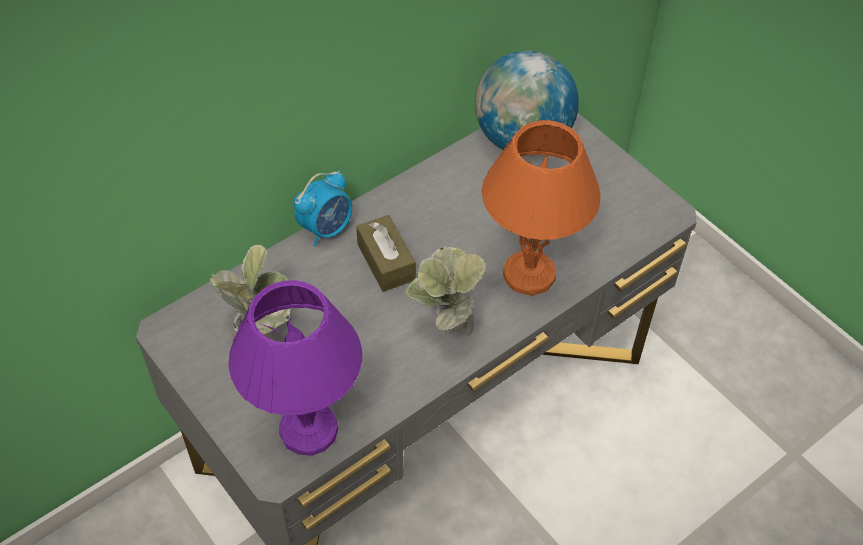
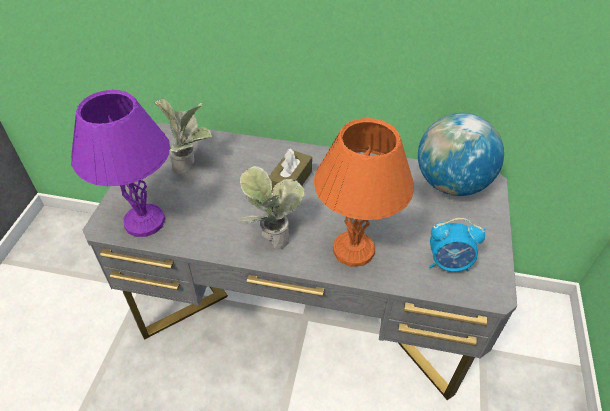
camera: 50 degrees right, 5 degrees down
(326, 229) = (286, 147): alarm clock -> alarm clock (449, 263)

